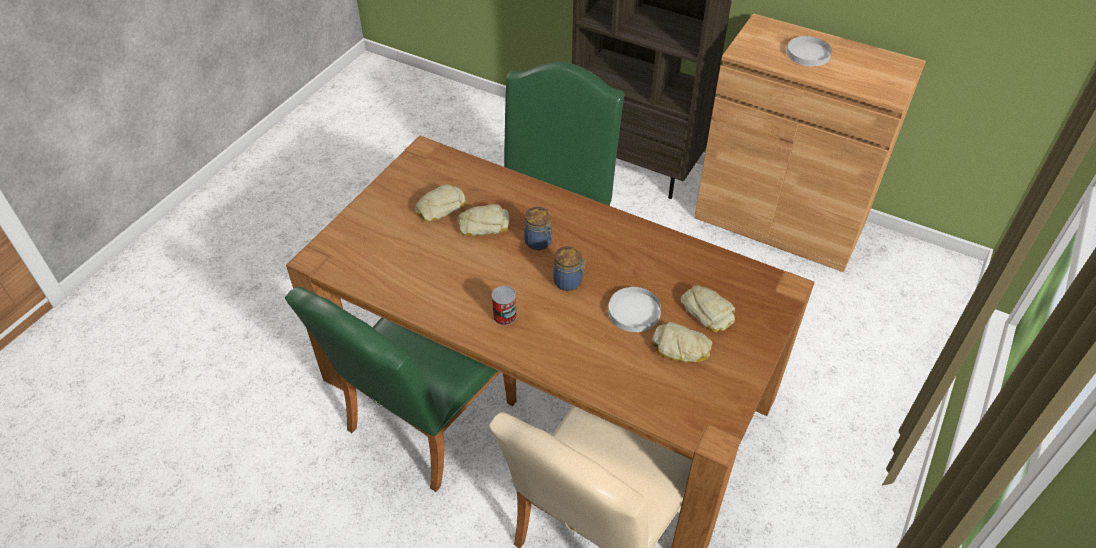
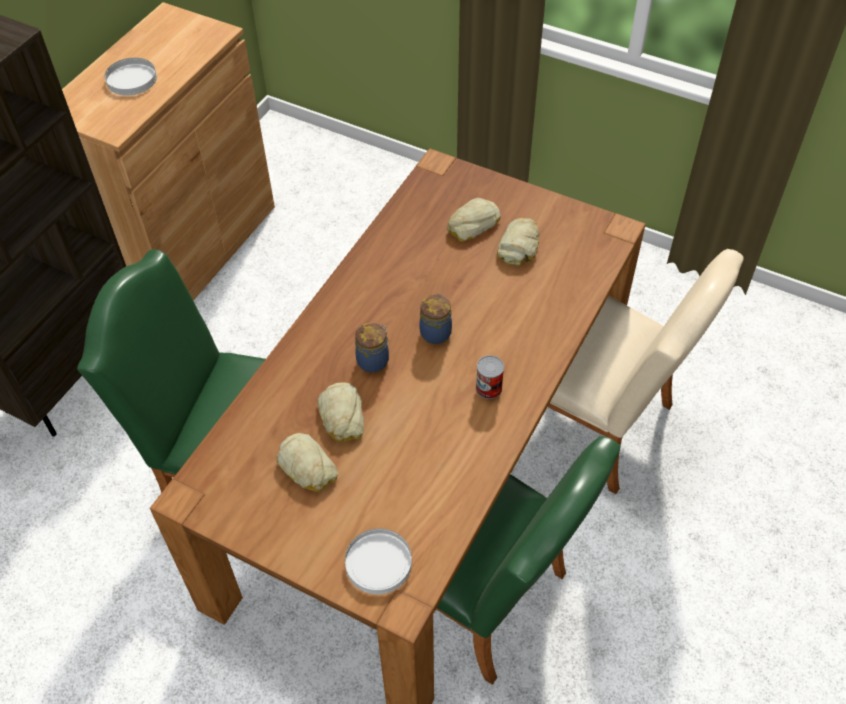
camera: 90 degrees left, 5 degrees up
(634, 311) = (475, 278): white plate -> white plate (378, 562)

